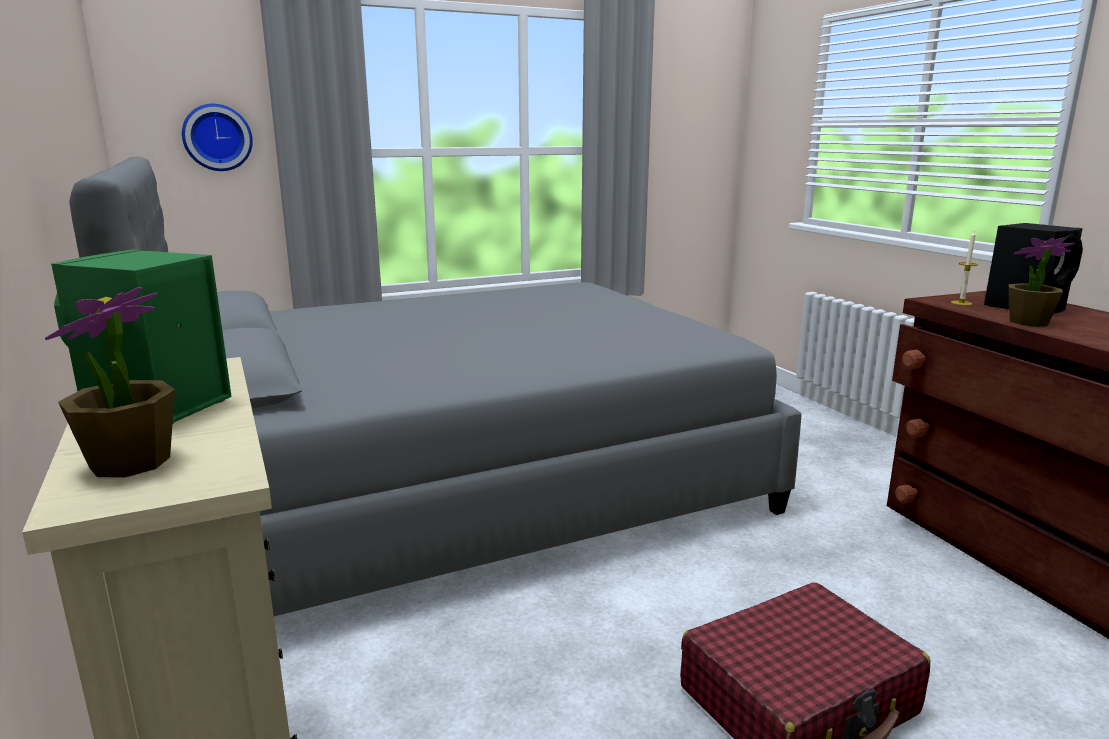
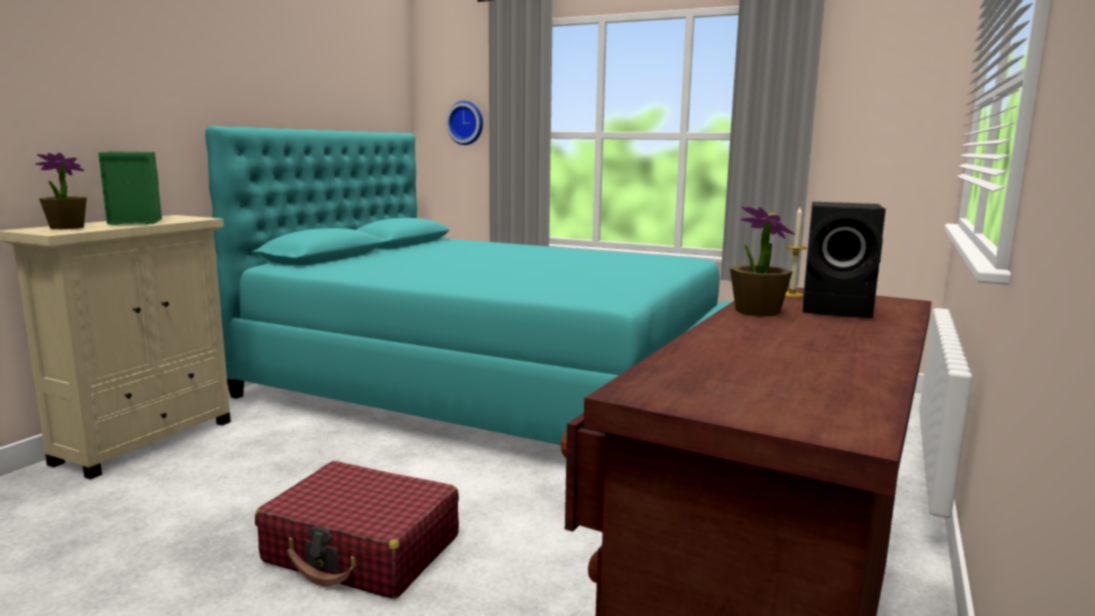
camera: 50 degrees right, 5 degrees down
(458, 486) = (491, 386): grey bed -> turquoise bed

